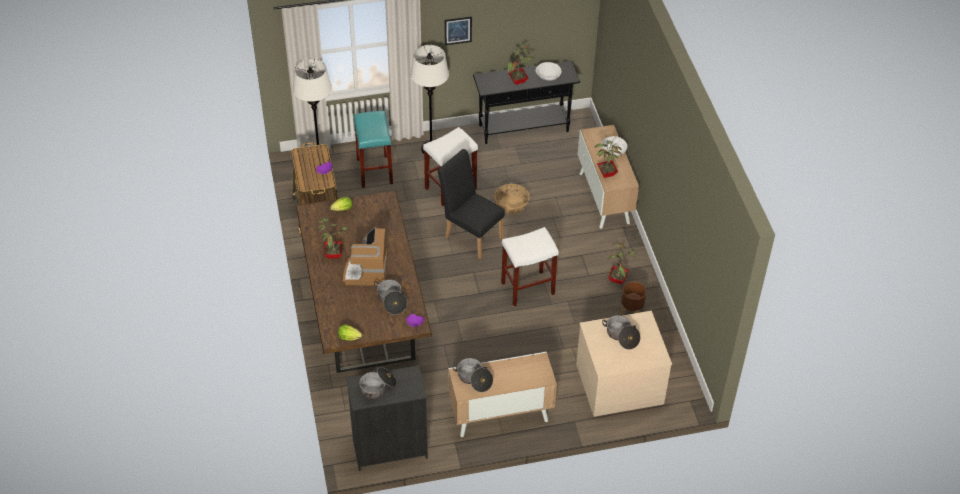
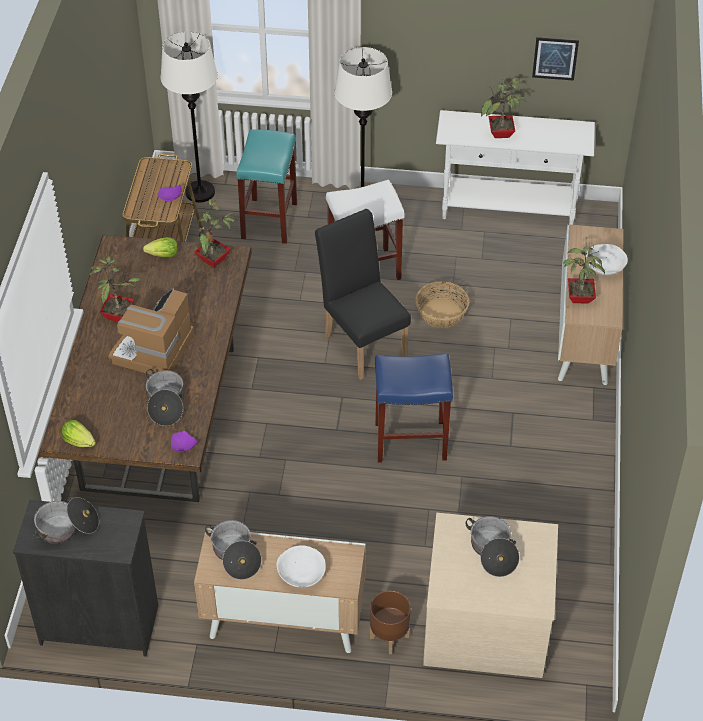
camera: 20 degrees right, 0 degrees up
(458, 30) = (421, 36): picture -> picture (555, 58)
(524, 128) = (508, 210): black console table -> white console table
(527, 288) = (409, 441): white stool -> blue stool
(548, 76) = (548, 137): white bowl -> white bowl (301, 574)
(618, 279) = (553, 464): potted plant -> potted plant (214, 261)
(631, 311) = (553, 517): brown planter -> brown planter (389, 637)

